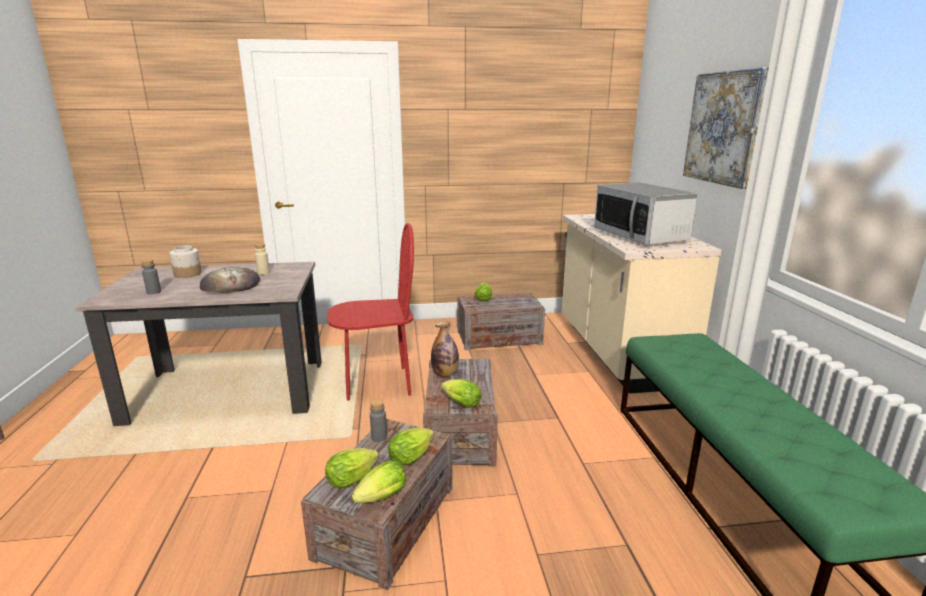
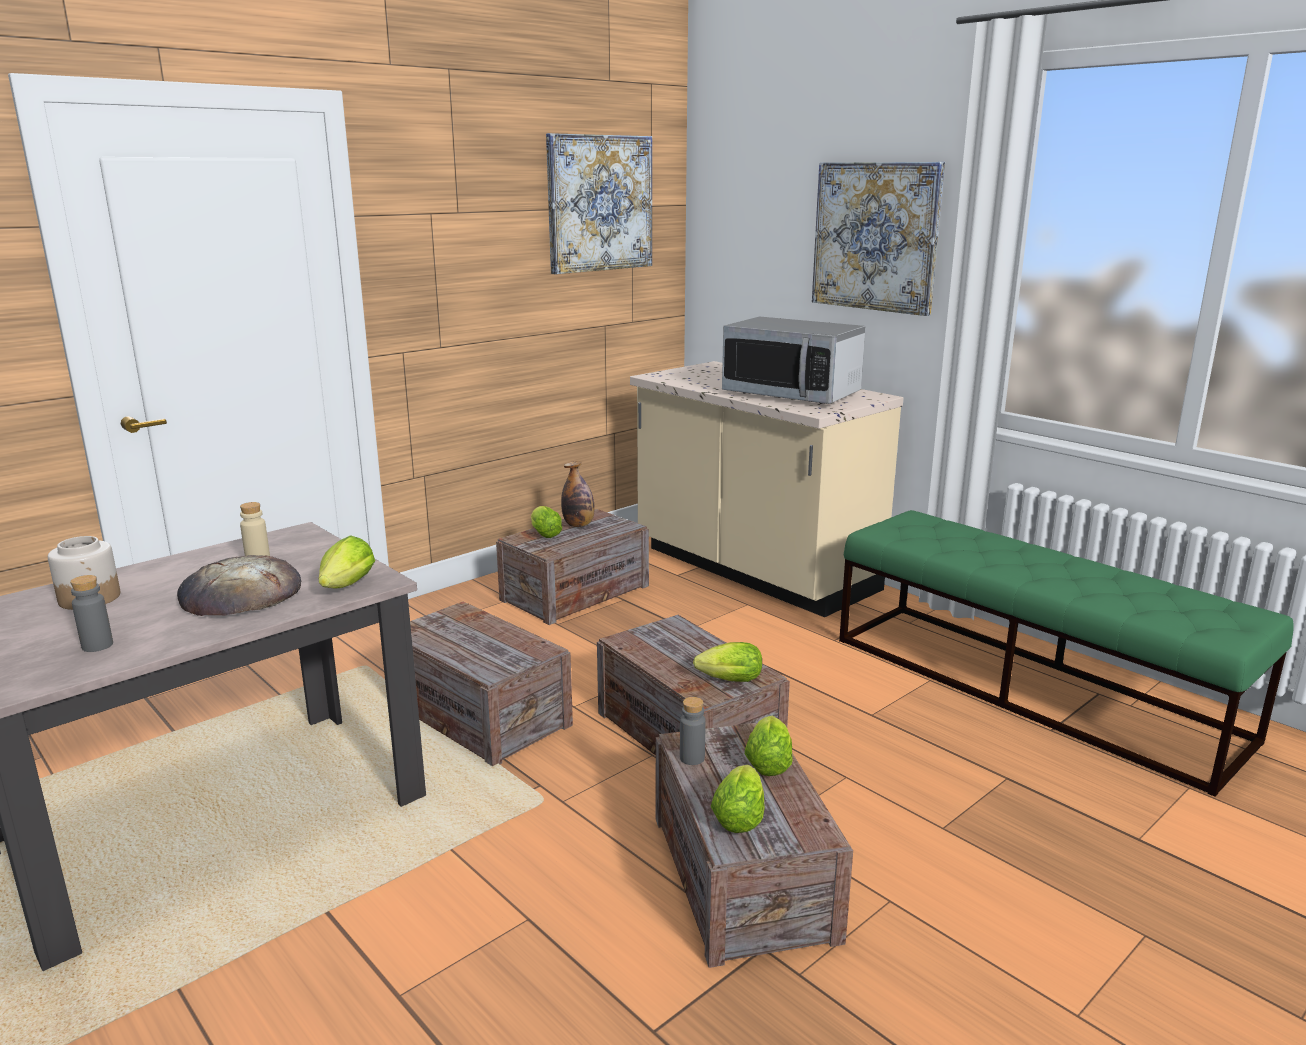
camera: 35 degrees left, 0 degrees up
(377, 384) = (479, 715): red chair -> crate
(379, 499) = (805, 822): lettuce -> lettuce (345, 588)
(445, 374) = (652, 651): bottle -> bottle (578, 525)
(565, 106) = (599, 203): none -> picture

